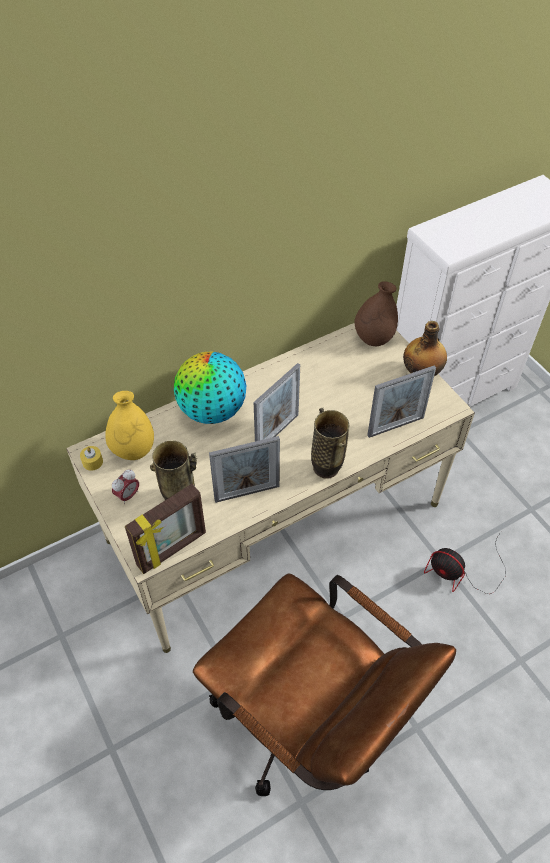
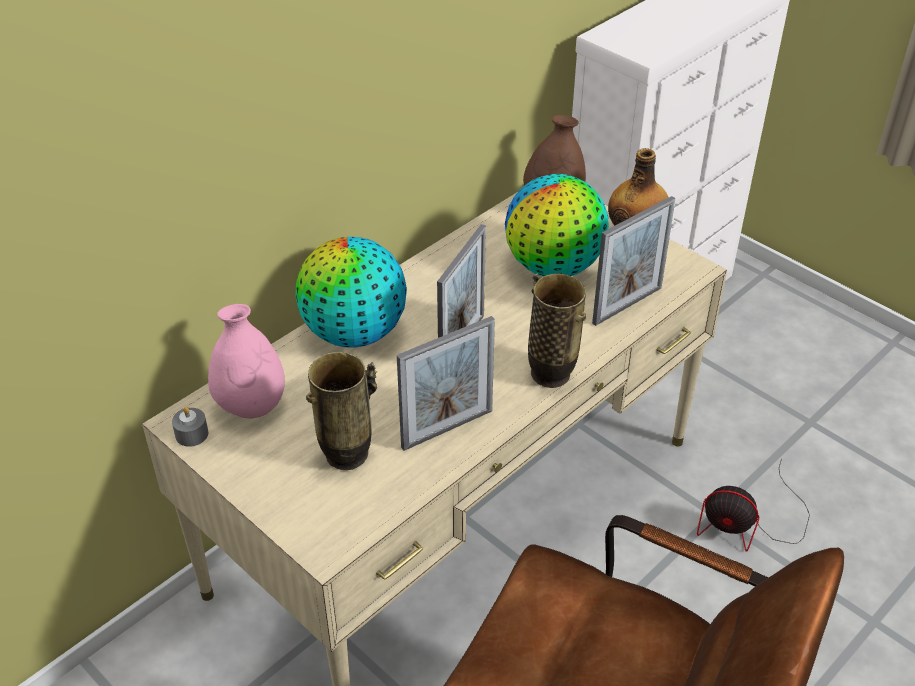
camera: 15 degrees left, 10 degrees down
(92, 462) = (191, 434): yellow candle -> grey candle
(128, 495) = (264, 468): alarm clock -> none
(133, 449) = (251, 405): yellow vase -> pink vase
(172, 550) = (361, 527): picture frame -> none
(357, 386) = (554, 266): none -> globe

